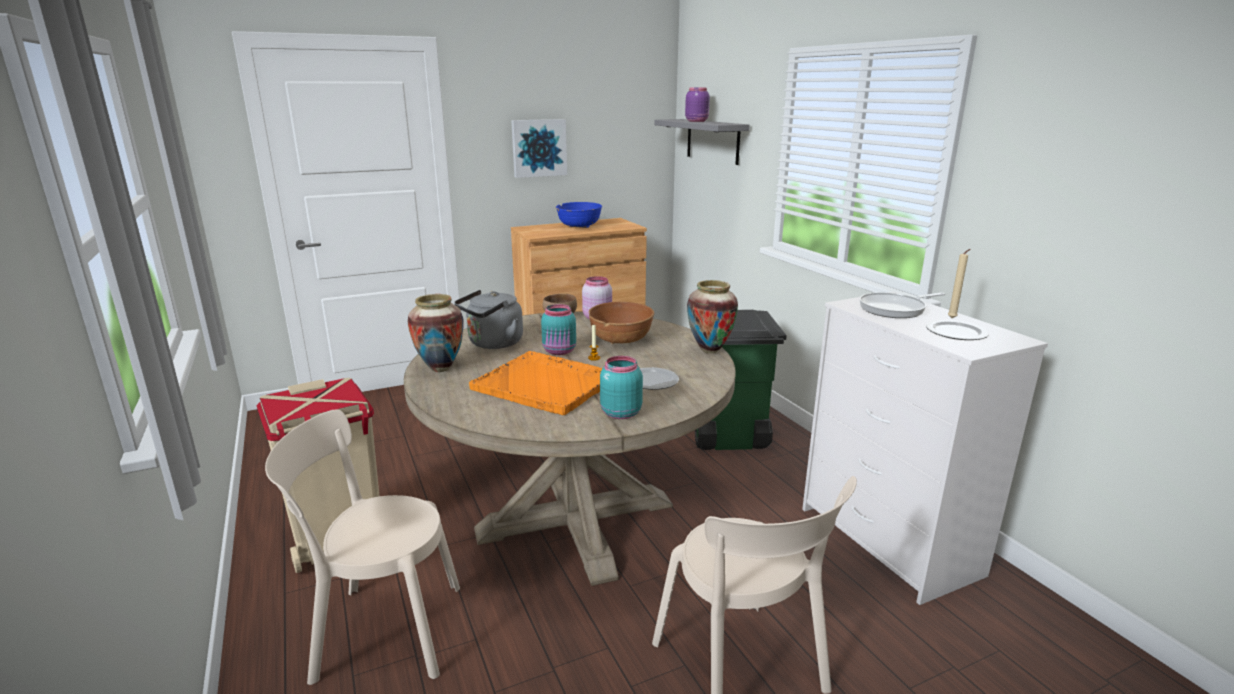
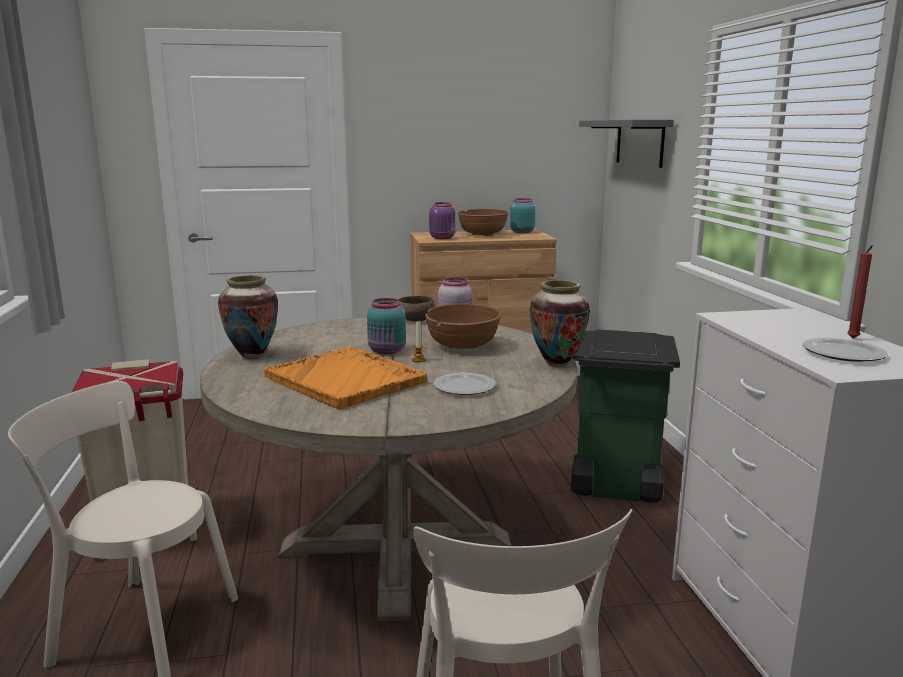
camera: 15 degrees right, 5 degrees down
(493, 344) = (324, 339): grey kettle -> none
(538, 148) = (446, 149): picture -> none
(579, 227) = (482, 235): blue bowl -> brown bowl
(619, 413) = (401, 413): turquoise jar -> turquoise jar (521, 232)
(697, 121) = (620, 119): purple jar -> purple jar (443, 238)
(895, 309) = (782, 325): frying pan -> none
(952, 318) = (853, 339): beige candle -> red candle

